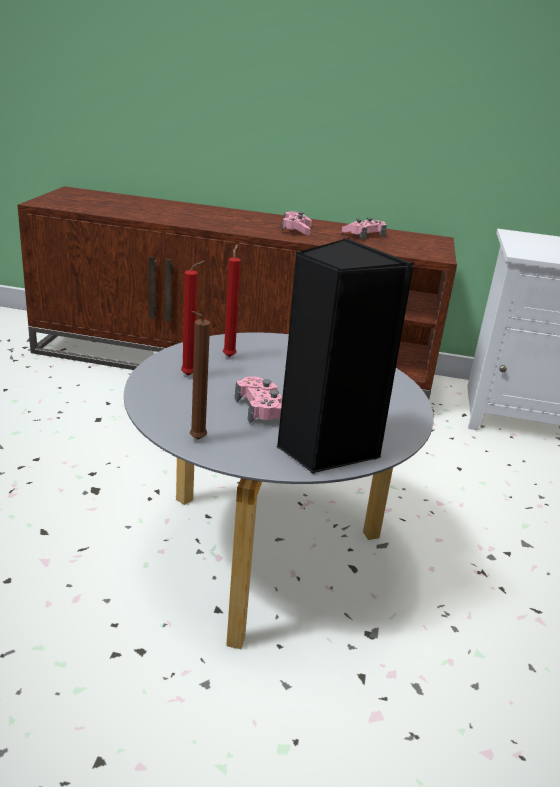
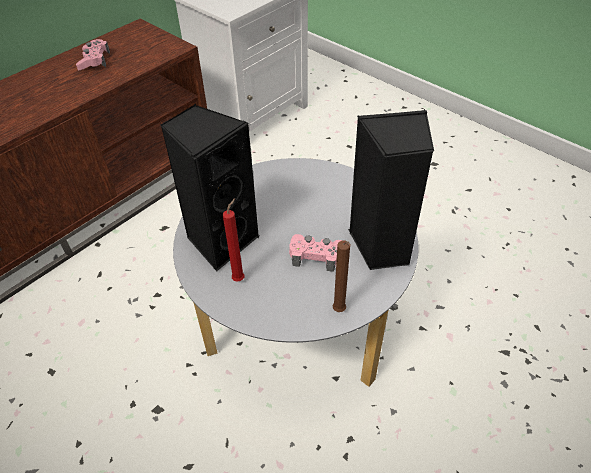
camera: 55 degrees left, 20 degrees up
(229, 356) = (221, 241): red candle -> black speaker
(296, 229) = (44, 92): pink game controller -> none

